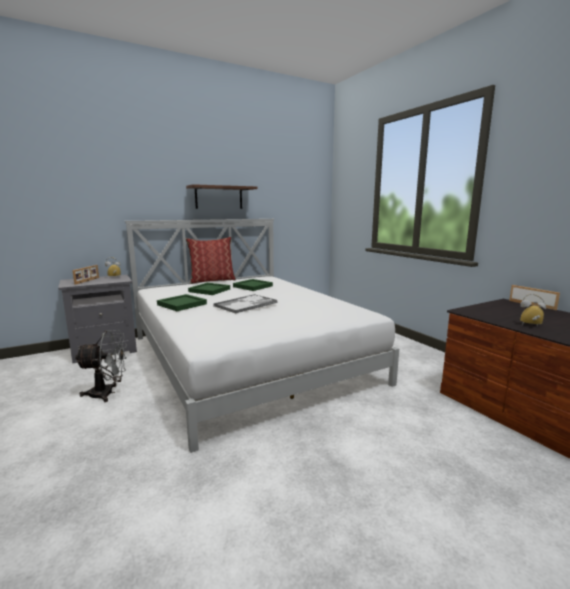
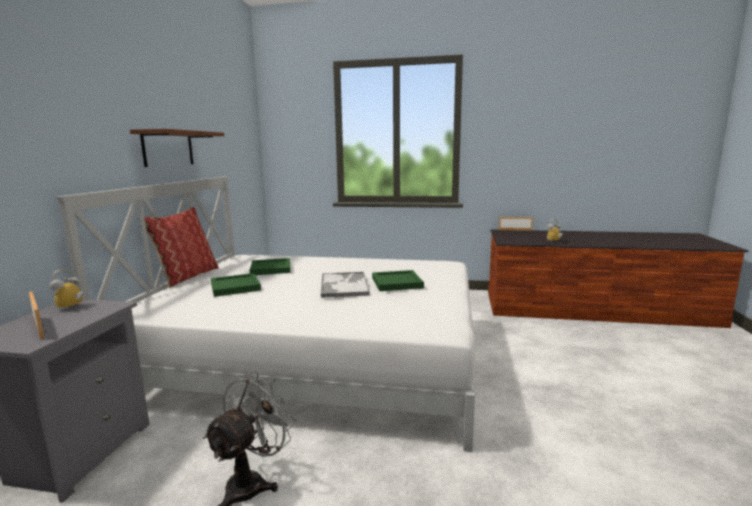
camera: 50 degrees left, 0 degrees up
(181, 304) = (270, 310): green tray -> green tray (396, 283)

